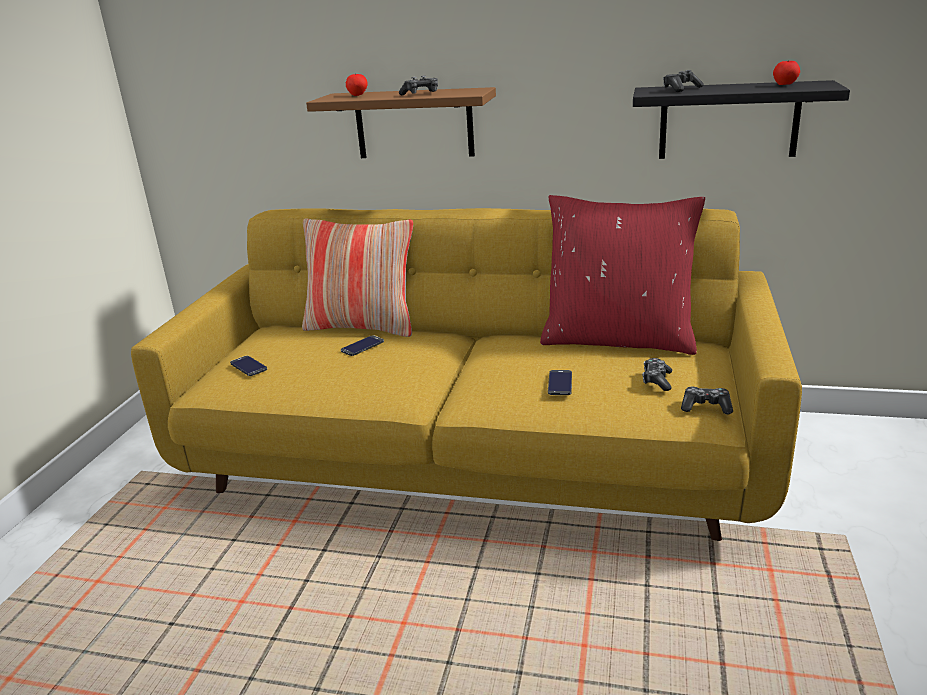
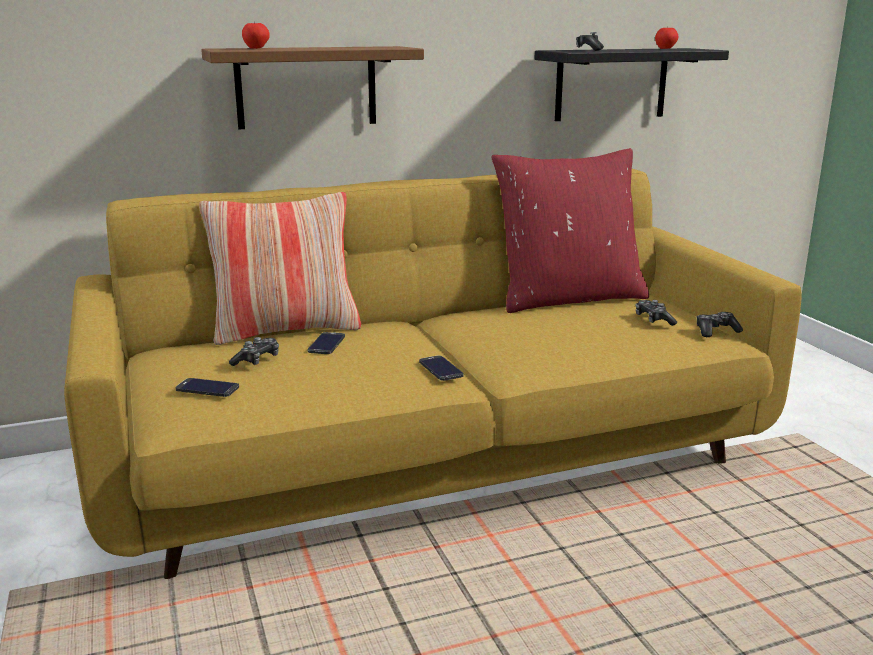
camera: 35 degrees left, 5 degrees down
(421, 94) = (340, 47): game controller -> game controller (257, 360)
(560, 383) = (581, 336): phone -> phone (441, 368)

